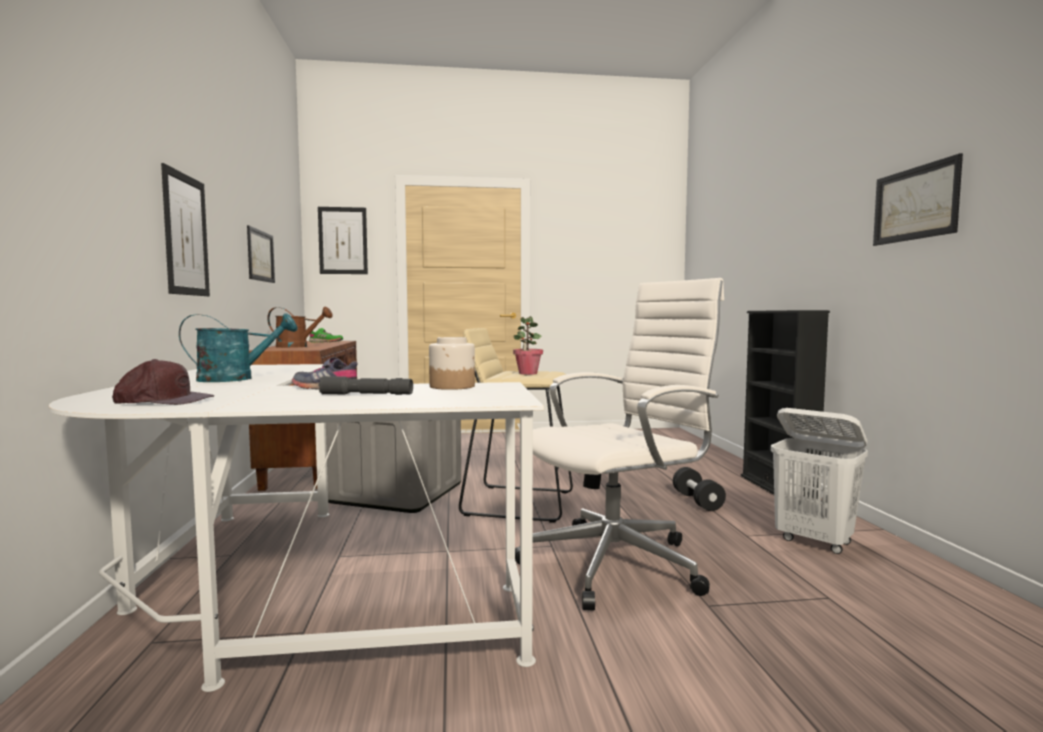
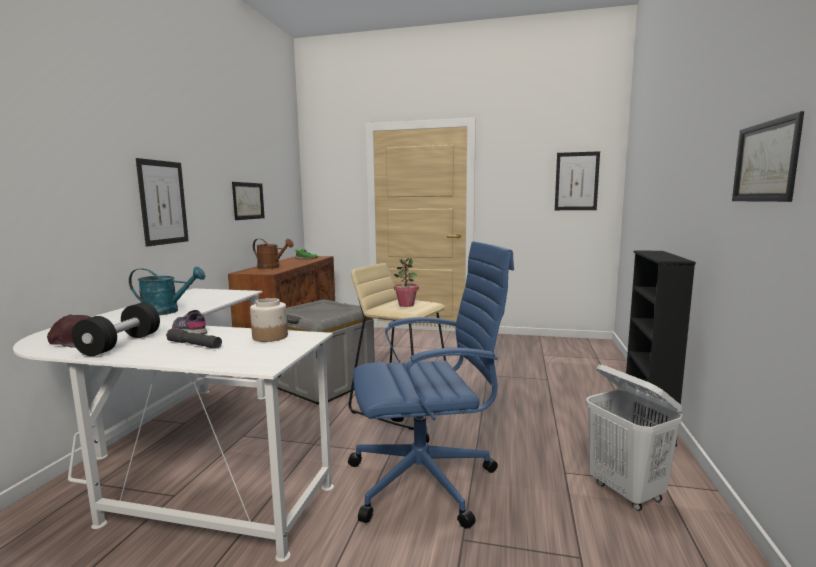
camera: 20 degrees right, 5 degrees up
(343, 240) = (328, 178): picture -> picture (576, 181)
(618, 563) = (426, 480): white office chair -> blue office chair
(697, 501) = (553, 426): black dumbbell -> black dumbbell (121, 344)

